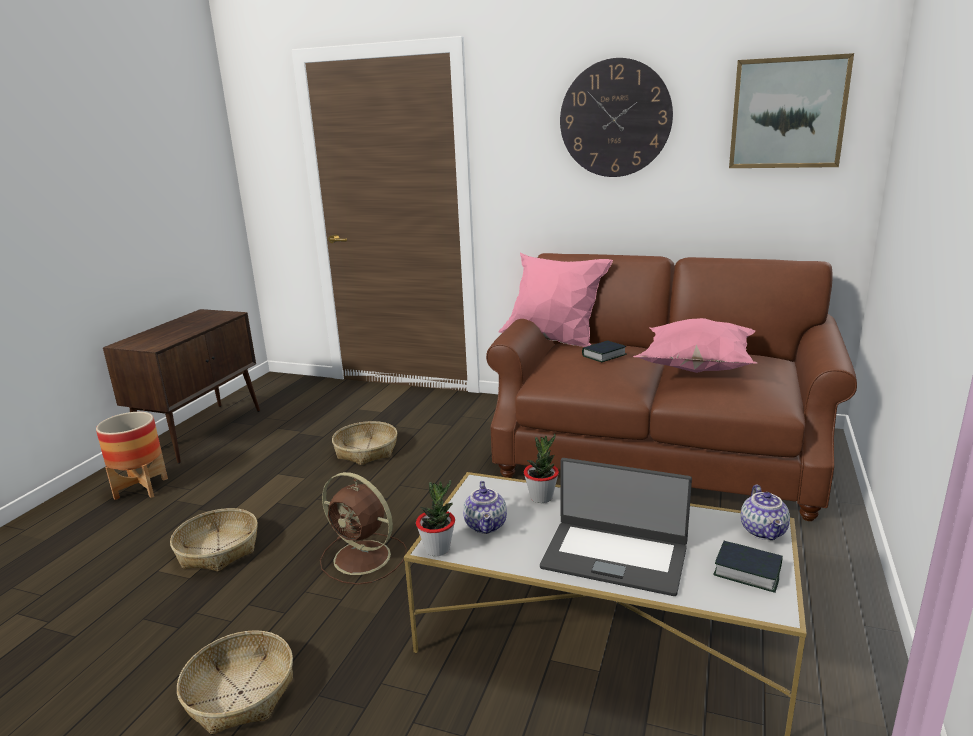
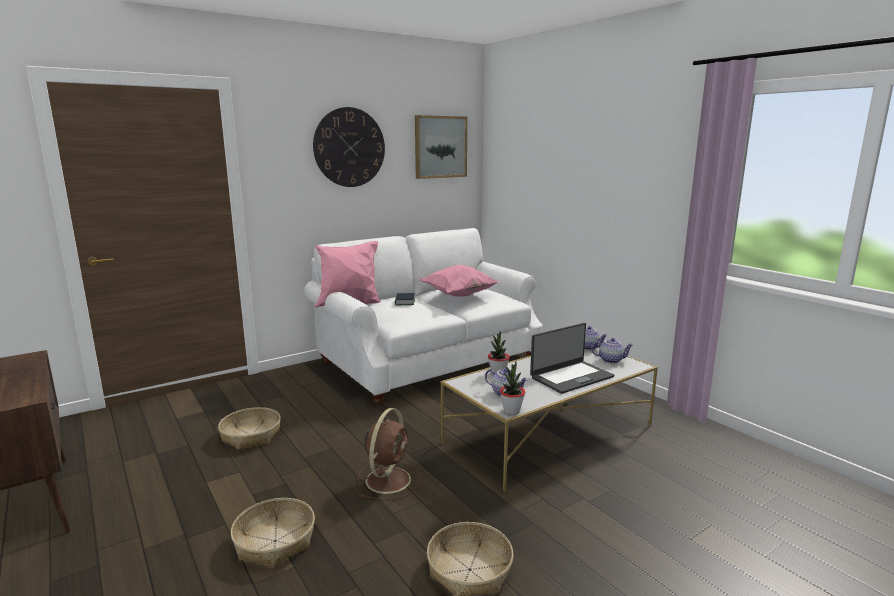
camera: 55 degrees left, 5 degrees down
(141, 488) = (72, 567): planter -> none
(364, 558) = (389, 479): brown fan -> brown fan turned 45 degrees counterclockwise
(659, 452) = (429, 360): brown sofa -> white sofa
(747, 571) = (611, 360): book -> teapot

